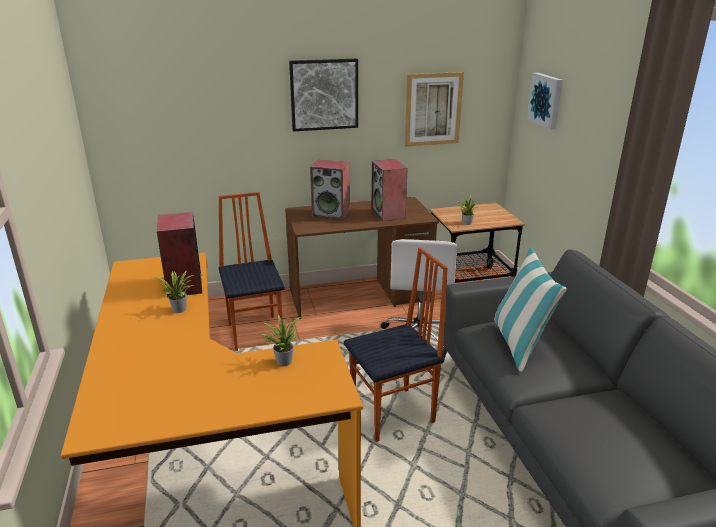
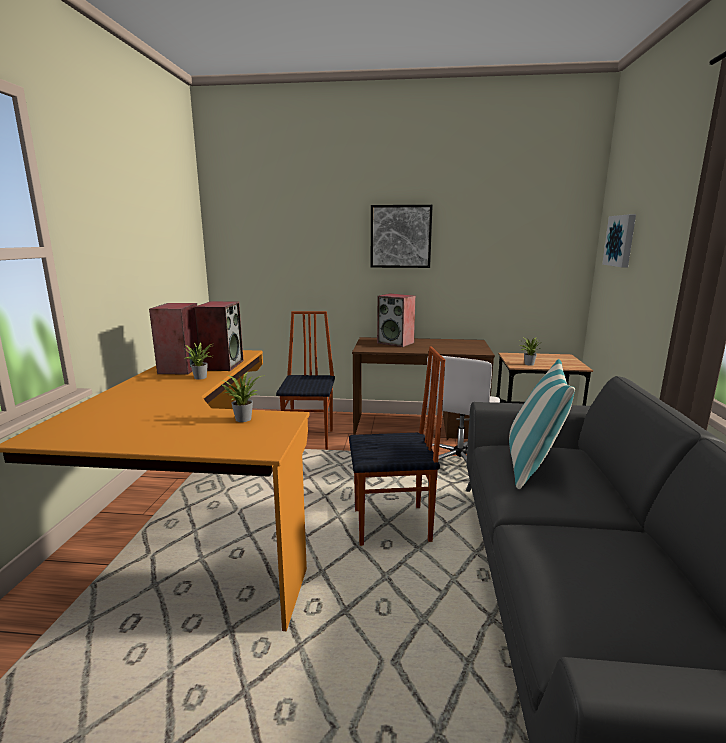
camera: 20 degrees right, 10 degrees down
(388, 214) = (448, 347): speaker -> speaker (181, 368)
(433, 109) = (506, 255): picture -> none

